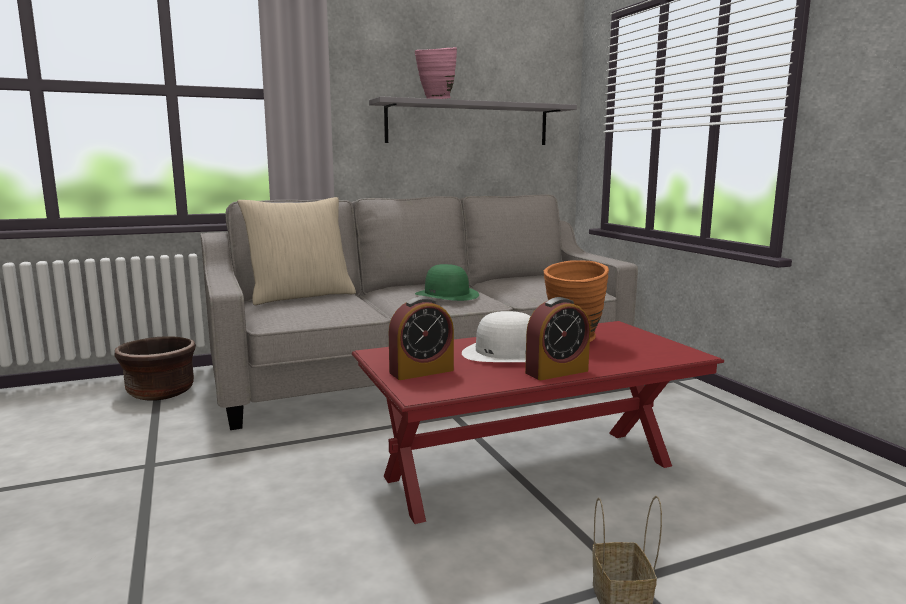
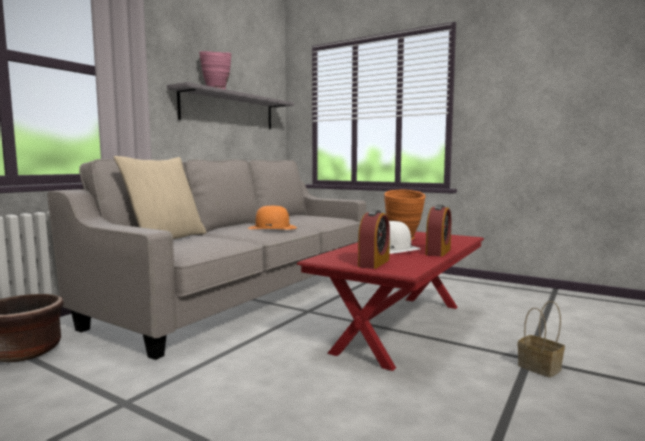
camera: 35 degrees left, 5 degrees down
(447, 294) = (272, 227): green hat -> orange hat

